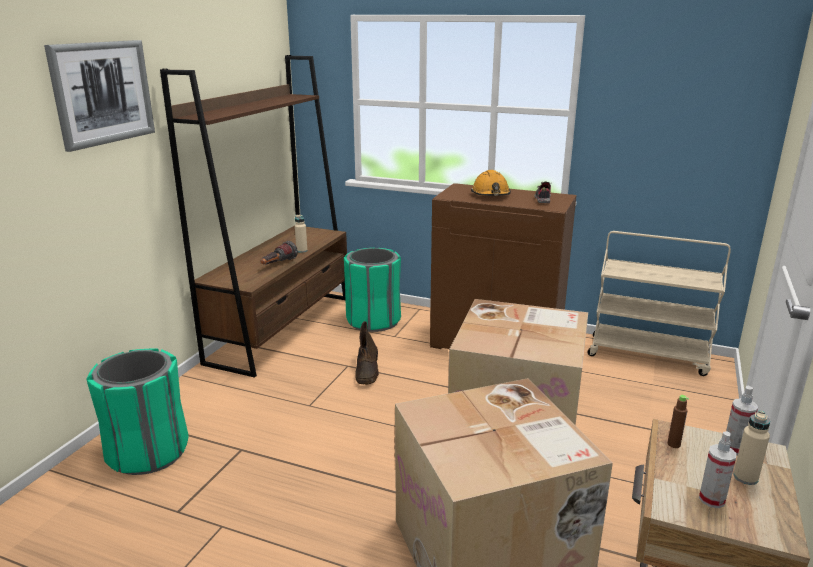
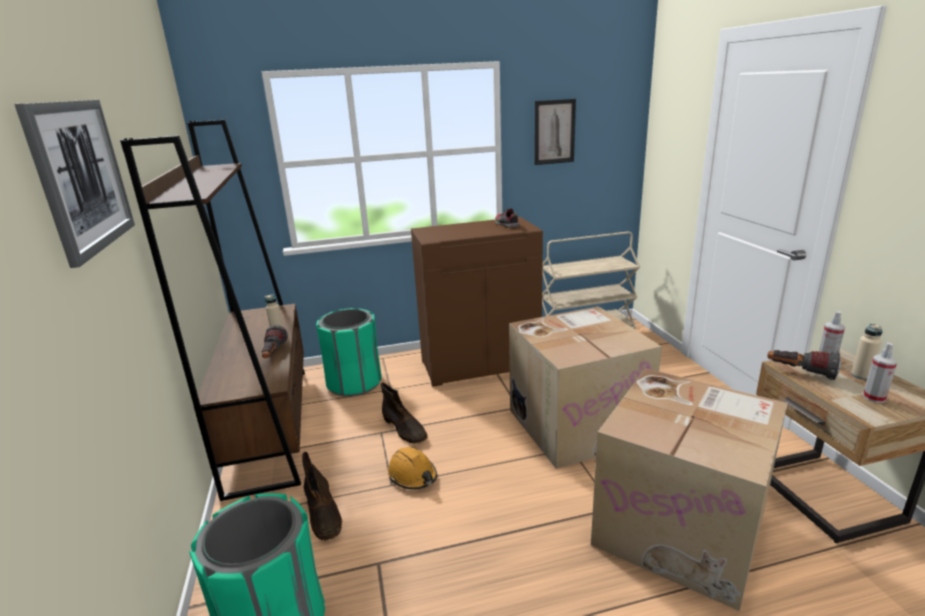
camera: 35 degrees left, 0 degrees up
(246, 402) = (323, 514): none -> brown boot
(491, 194) = (461, 230): orange hard hat -> orange hard hat (413, 475)
(646, 103) = (554, 132): none -> picture
(673, 444) = (800, 373): brown bottle -> flashlight

